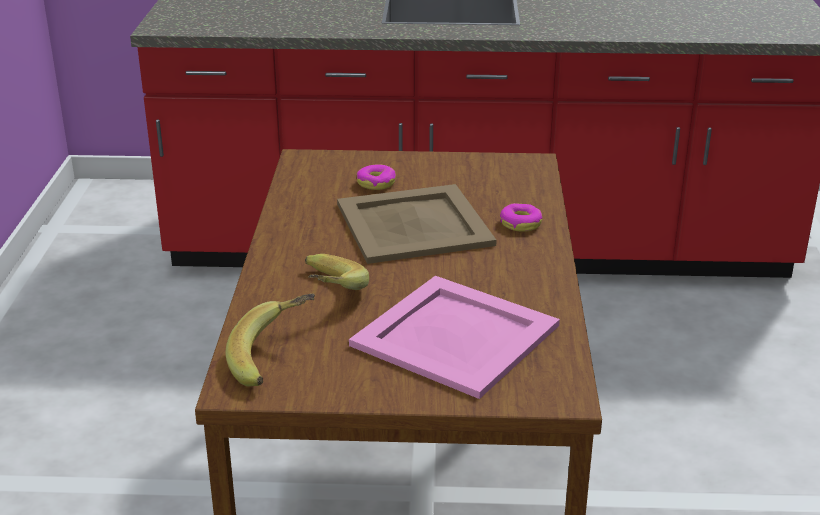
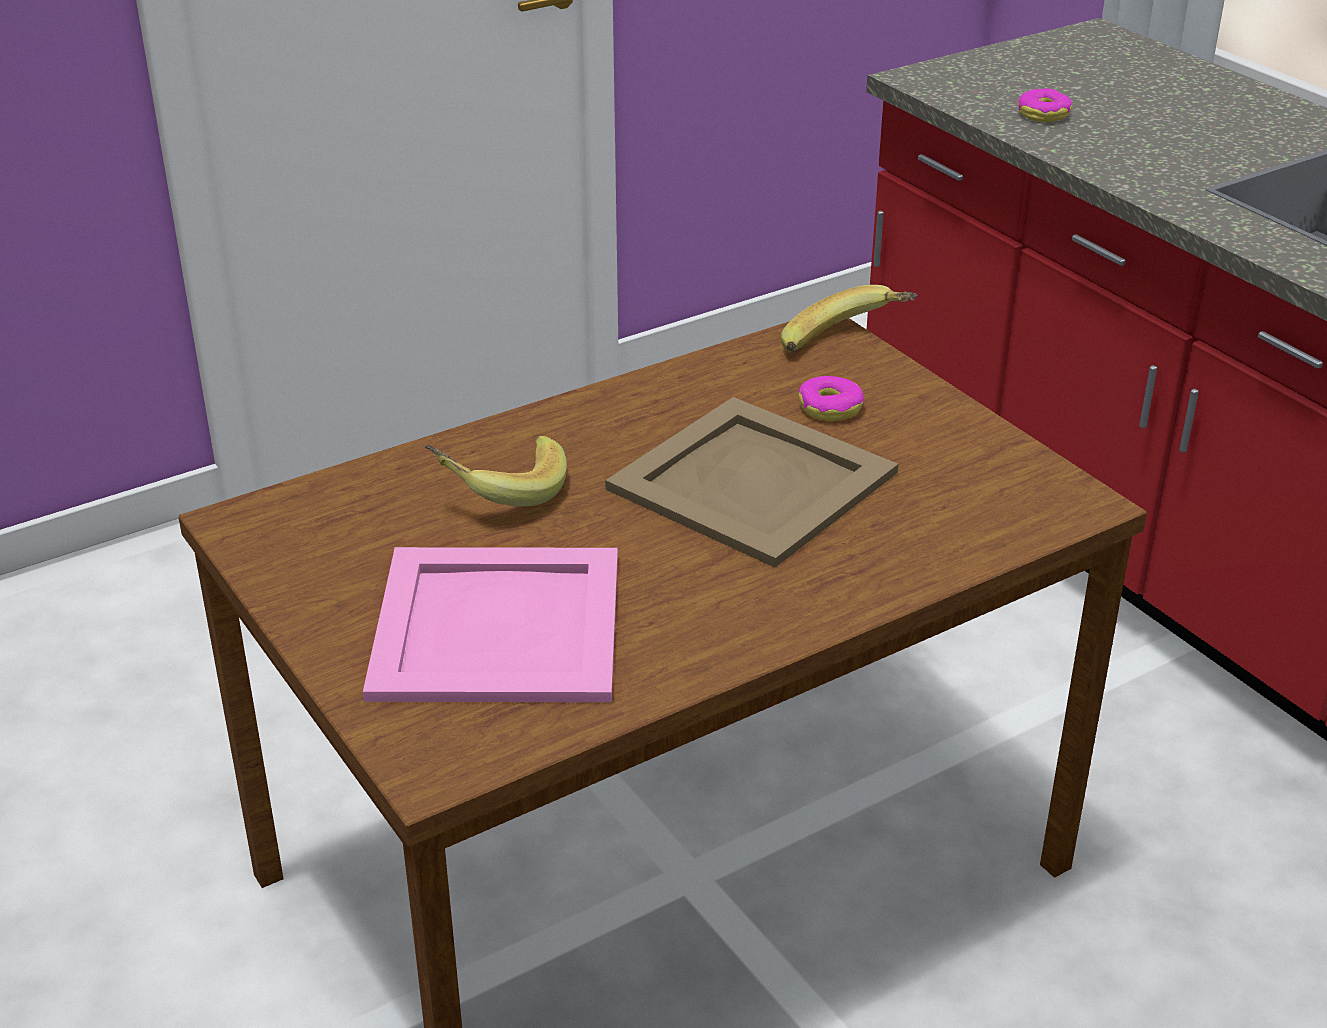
camera: 55 degrees right, 5 degrees up
(275, 359) = (319, 520): banana -> banana (848, 346)
(520, 224) = (867, 564): donut -> donut (1043, 114)

